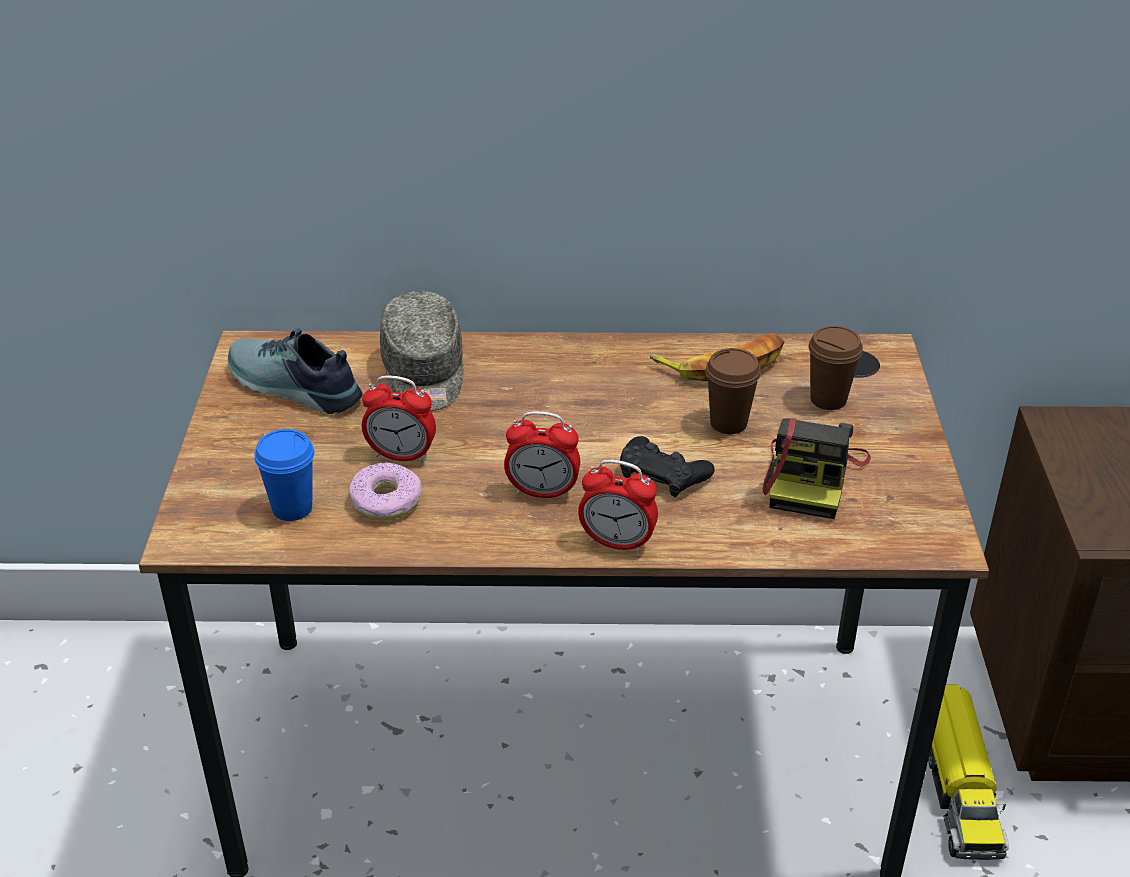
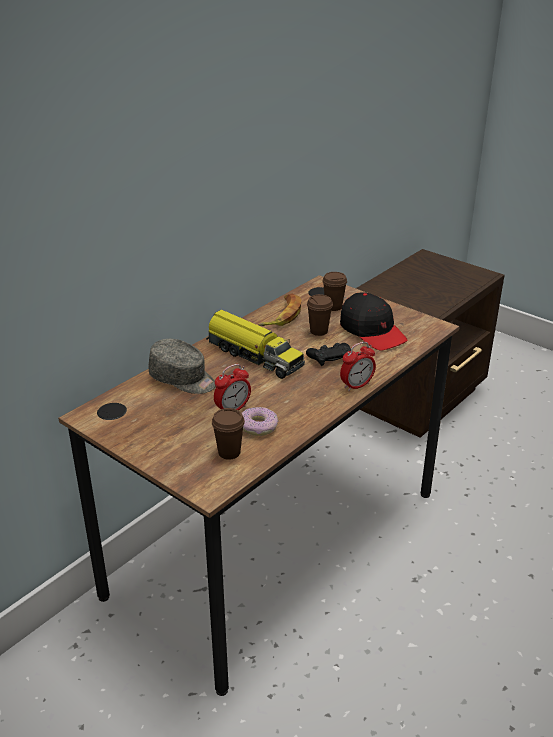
camera: 50 degrees left, 5 degrees down
(291, 387) = (139, 416): shoe -> none
(292, 508) = (229, 452): blue cup -> brown cup
(542, 492) = (304, 388): alarm clock -> none
(812, 478) = (372, 331): camera -> black cap
(958, 785) = (404, 454): toy truck -> toy truck (253, 355)

